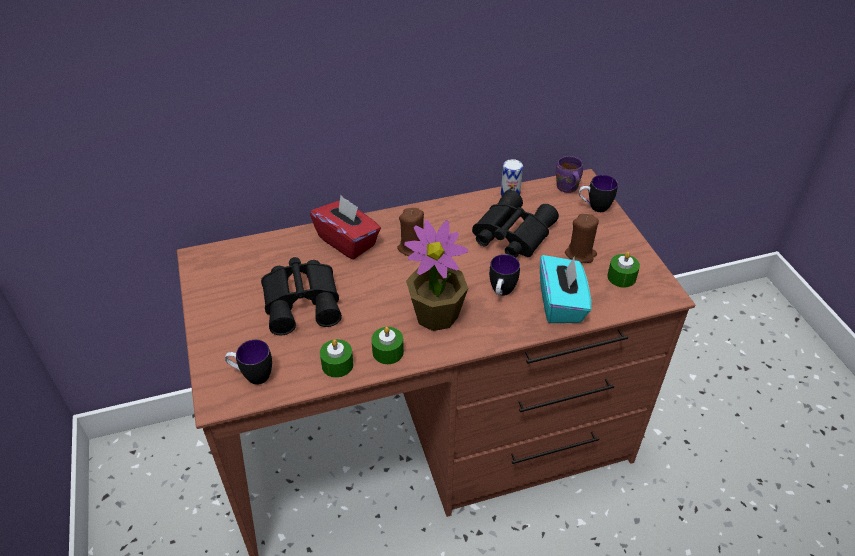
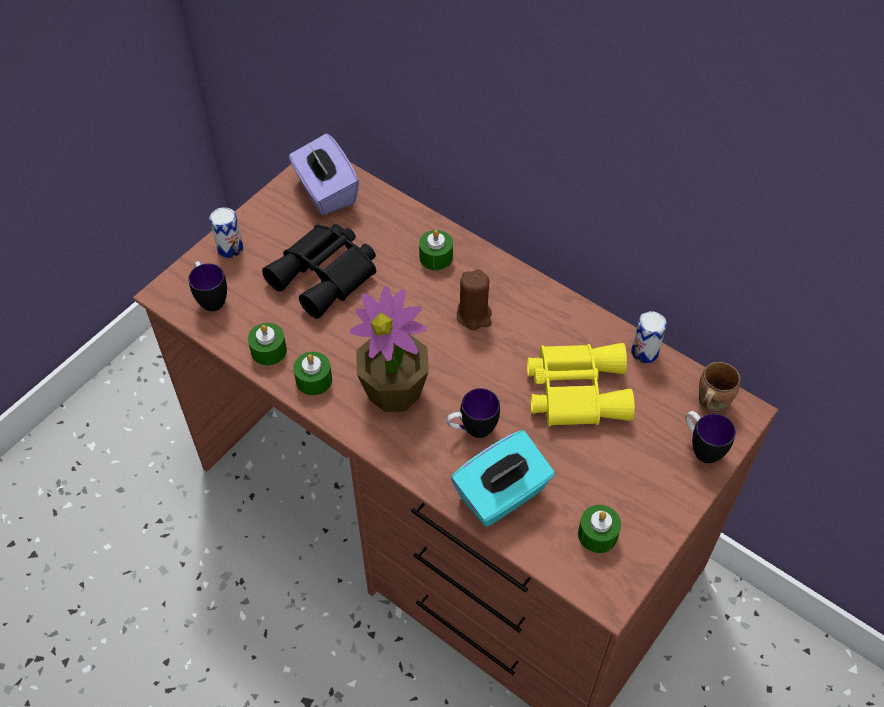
camera: 55 degrees right, 10 degrees up
(218, 342) = (230, 248): none -> can
(228, 265) = (325, 191): none -> purple tissue box
(347, 241) = (436, 257): red tissue box -> green candle
(511, 233) = (575, 389): black binoculars -> yellow binoculars
(566, 188) = (710, 402): purple mug -> brown mug
(580, 254) = (601, 474): brown candle -> none

